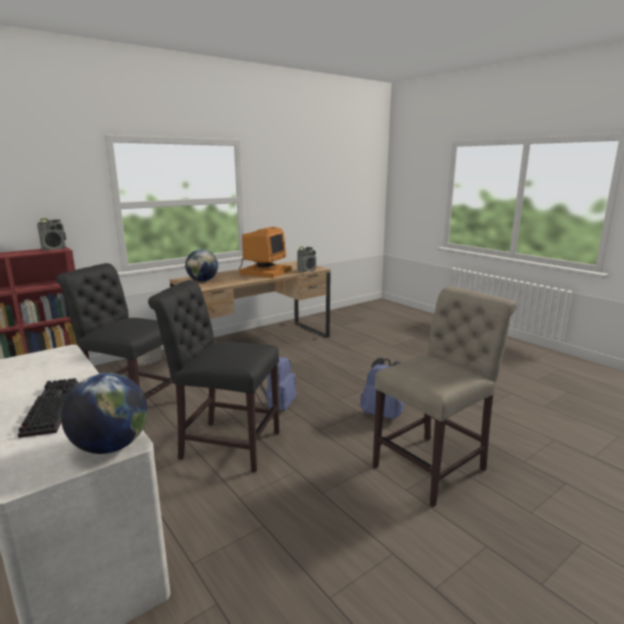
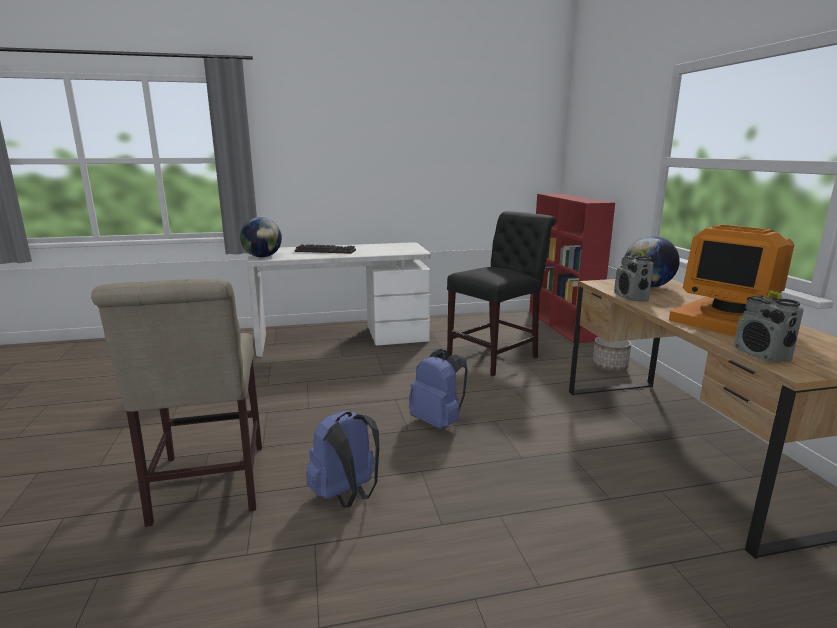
camera: 115 degrees right, 0 degrees up
(54, 249) = (595, 201): radio -> radio (631, 297)
(225, 444) = (387, 385): black chair -> none

